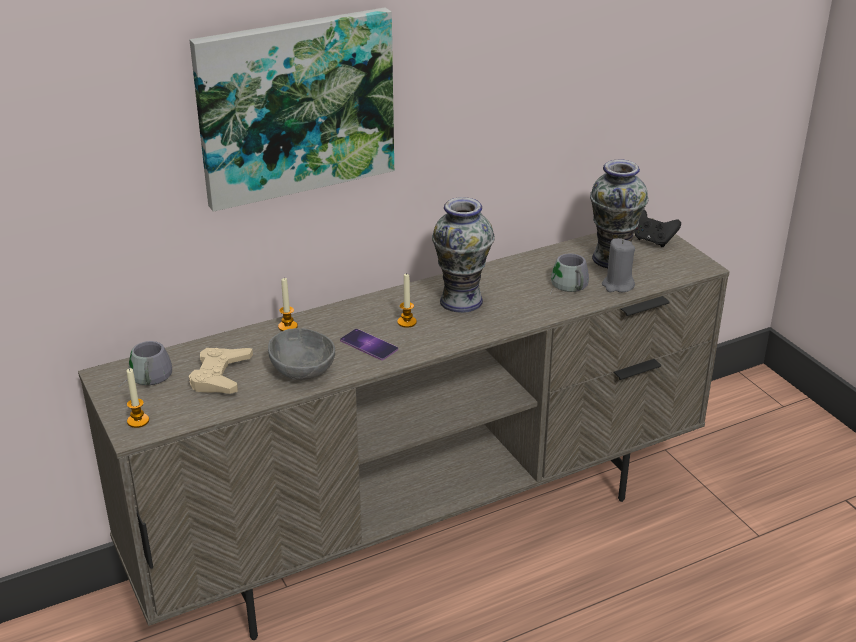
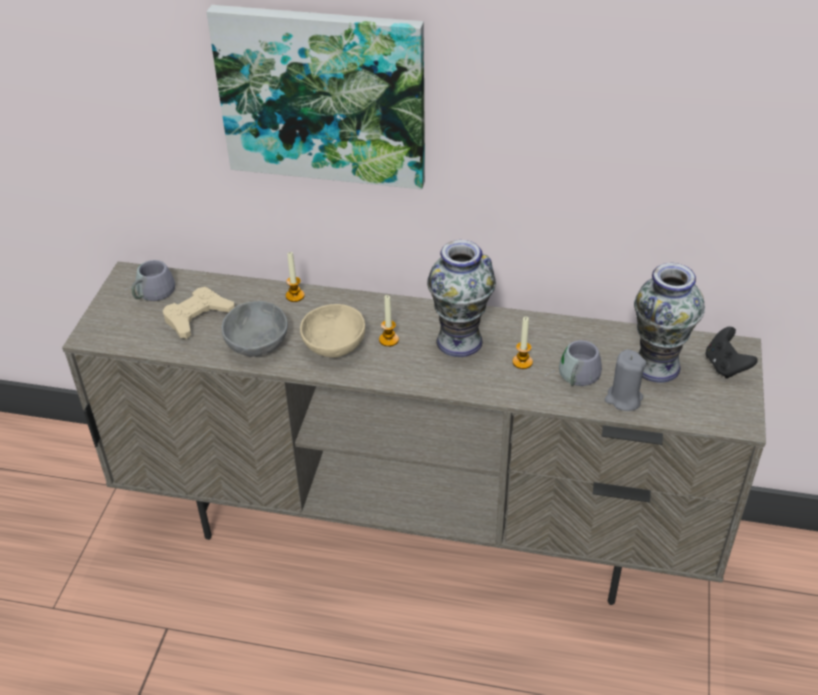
camera: 40 degrees right, 10 degrees up
(138, 421) = (103, 327): candle -> candle (522, 362)
(369, 345) = (333, 346): phone -> beige bowl

